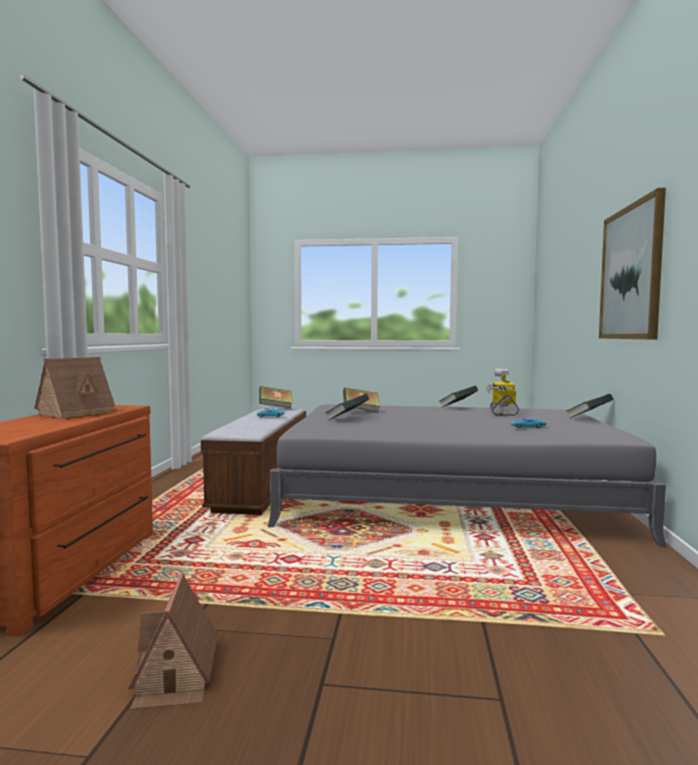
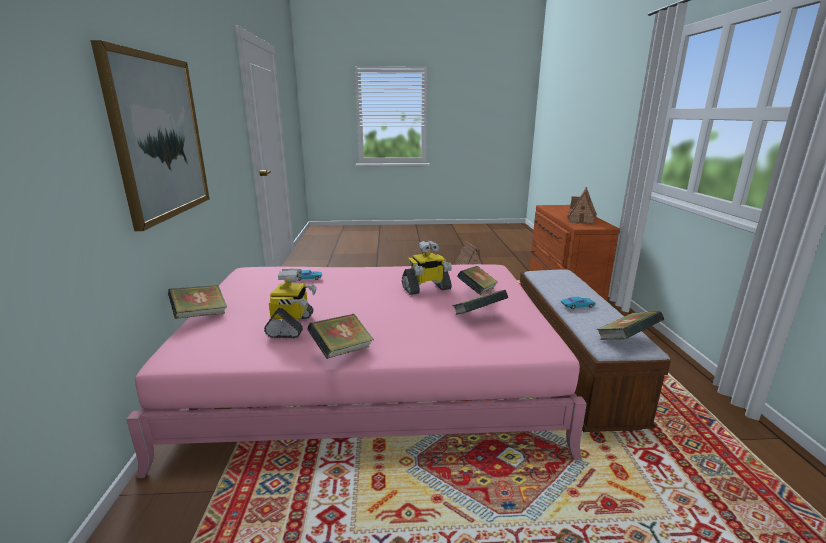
camera: 170 degrees right, 15 degrees up
(395, 420) = (426, 288): none -> toy robot
(448, 494) = (371, 376): grey bed -> pink bed

